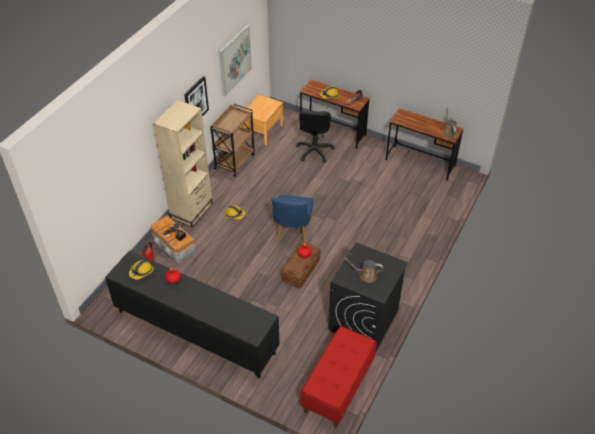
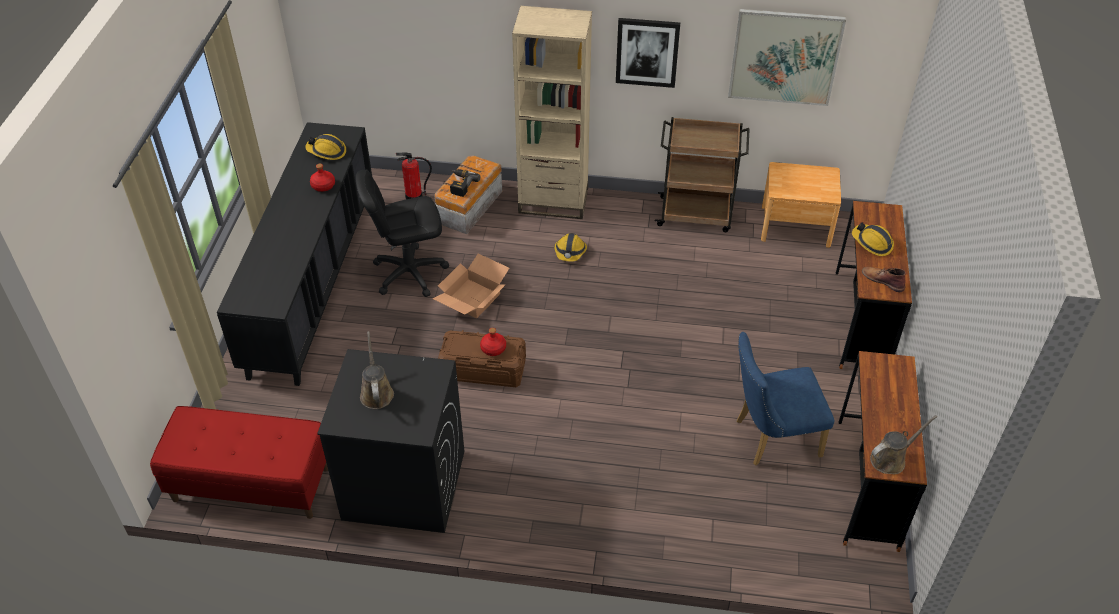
camera: 70 degrees right, 0 degrees up
(248, 262) = (472, 299): none -> cardboard box
(292, 233) = (565, 335): blue chair -> blue chair (771, 437)
(314, 151) = (790, 308): black office chair -> black office chair (409, 273)

